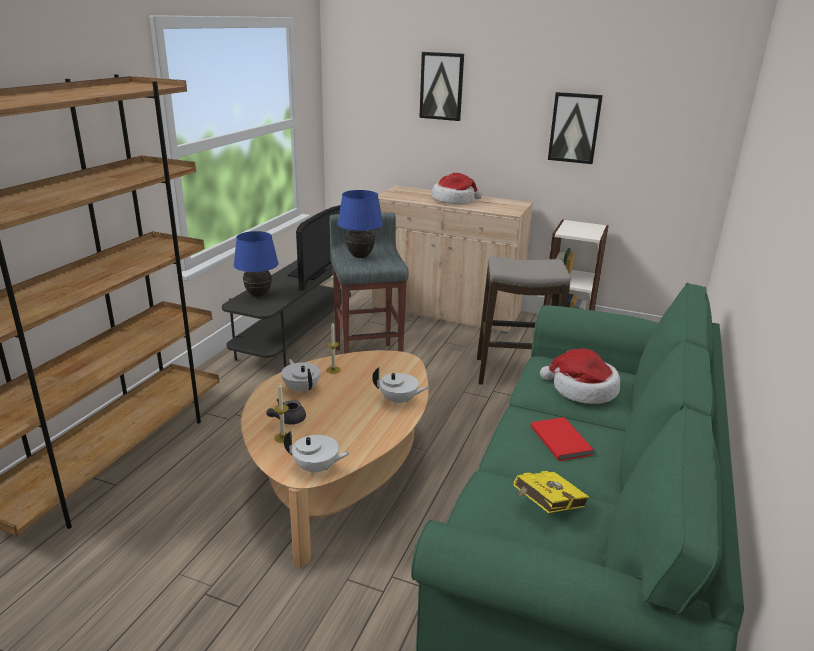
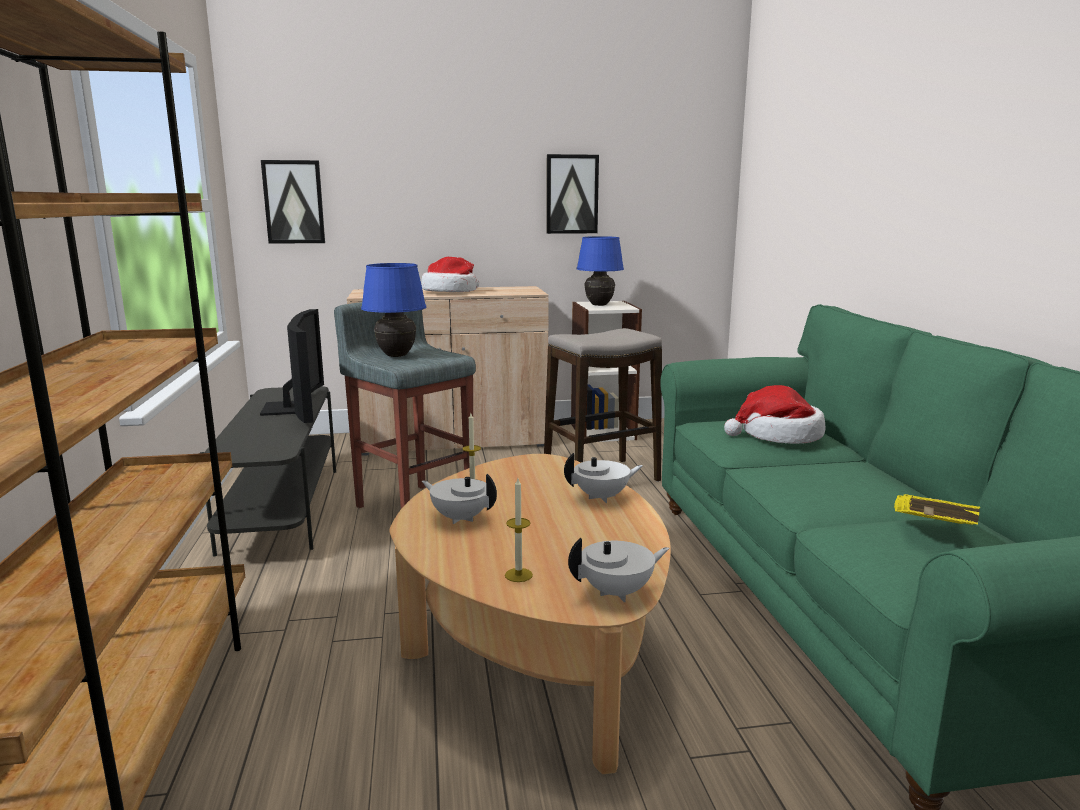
camera: 30 degrees left, 10 degrees down
(258, 295) = (244, 441): blue table lamp -> blue table lamp (599, 305)
(287, 420) = (494, 555): grey teapot -> none
(441, 86) = (404, 155): picture -> picture (294, 202)
(561, 440) = (831, 480): red book -> none

